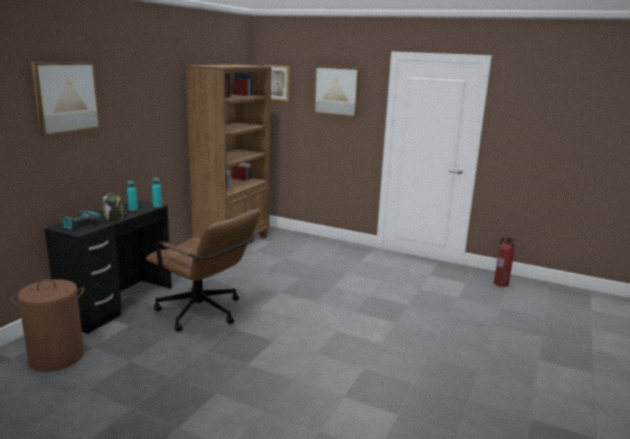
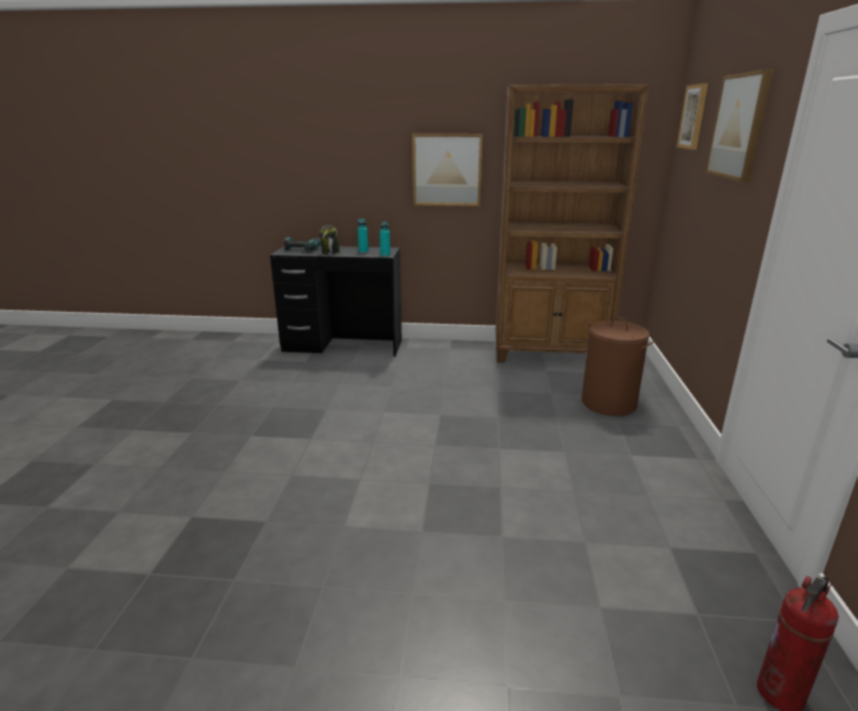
camera: 70 degrees right, 5 degrees up
(57, 357) = (239, 353): brown laundry basket -> brown laundry basket (609, 403)
(66, 97) = (321, 121): picture -> picture (447, 170)
(205, 314) = (350, 386): brown office chair -> none

